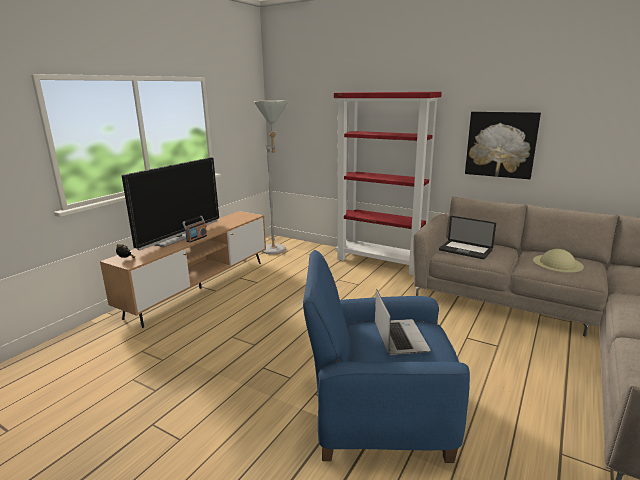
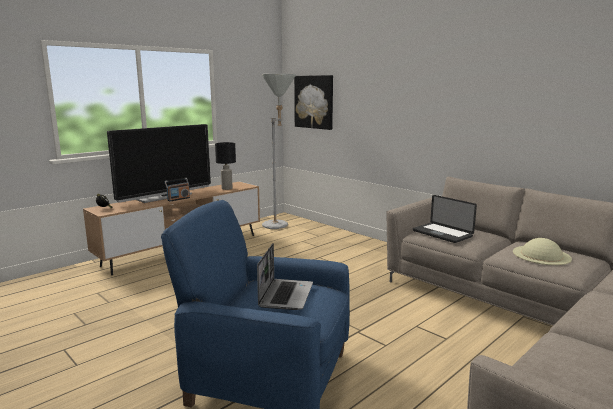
camera: 15 degrees right, 5 degrees down
(234, 221) = (226, 188): none -> black table lamp
(381, 262) = (376, 246): red bookcase -> none
(501, 144) = (501, 120): picture -> picture (314, 102)

